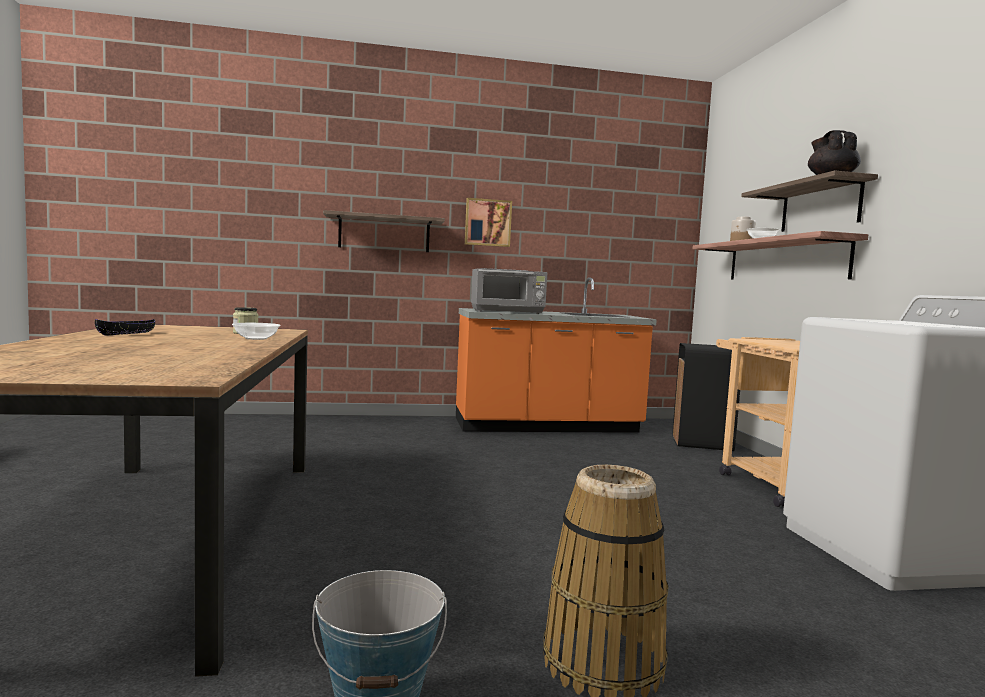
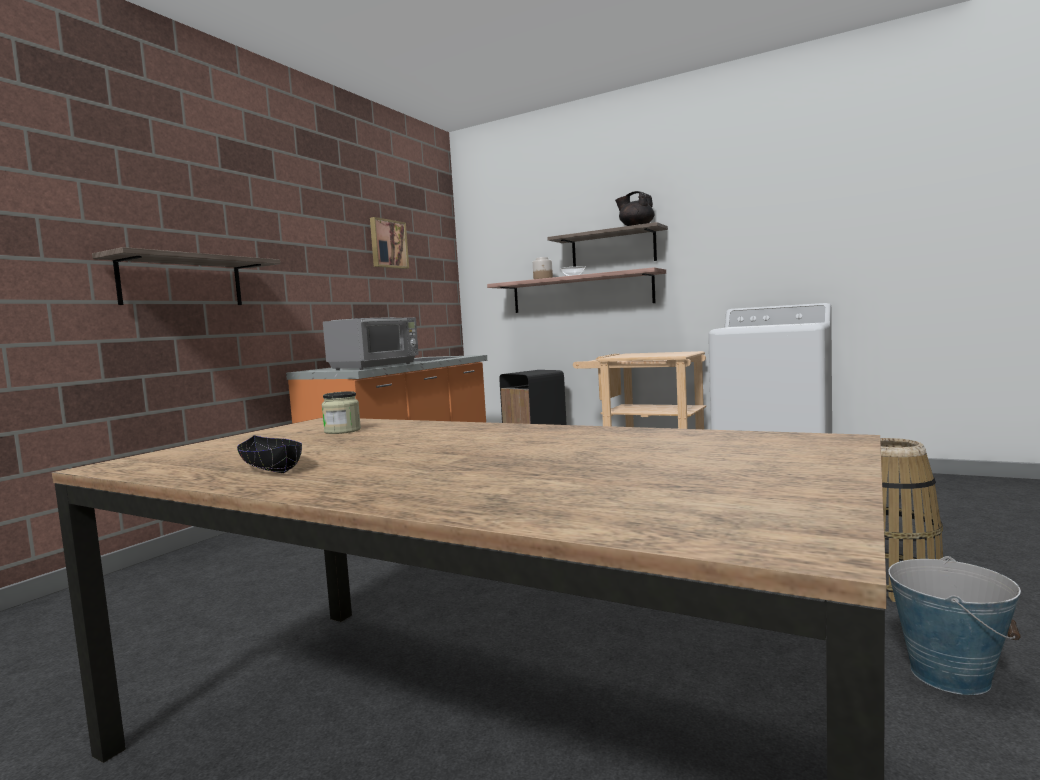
camera: 50 degrees left, 0 degrees up
(256, 338) = (424, 428): bowl -> none
(487, 222) = (299, 265): picture -> picture (387, 244)

